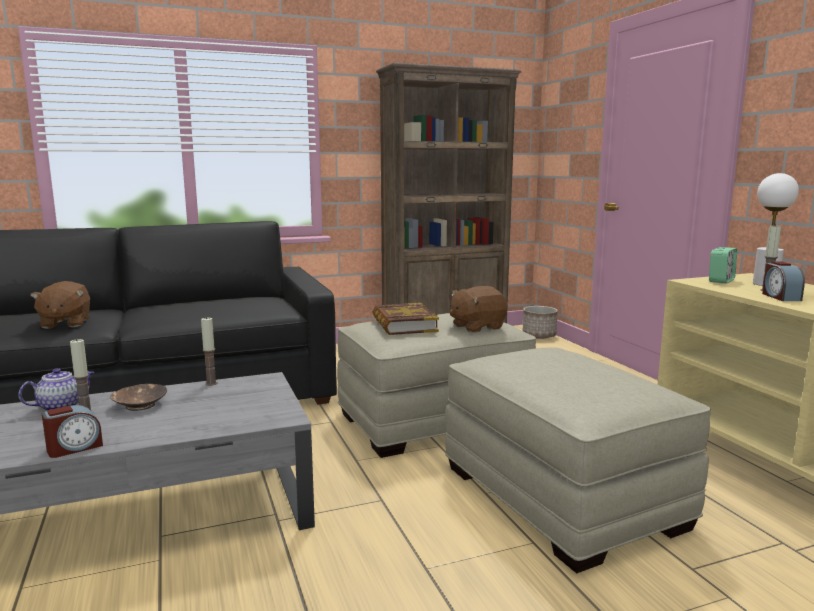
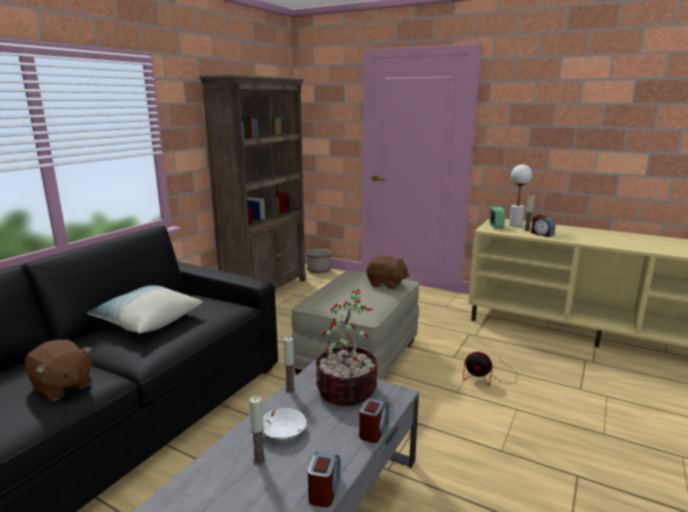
camera: 40 degrees left, 5 degrees up
(61, 406) = (221, 466): teapot -> none
(139, 405) = (282, 432): brown bowl -> white bowl
(198, 303) = (147, 321): none -> pillow
(199, 431) = (373, 430): none -> alarm clock
(249, 400) = (347, 391): none -> potted plant
(404, 325) = (345, 295): book -> none
(476, 327) = (386, 284): brown plush toy -> brown plush toy turned 90 degrees counterclockwise
(559, 496) = (487, 377): beige ottoman -> fan

